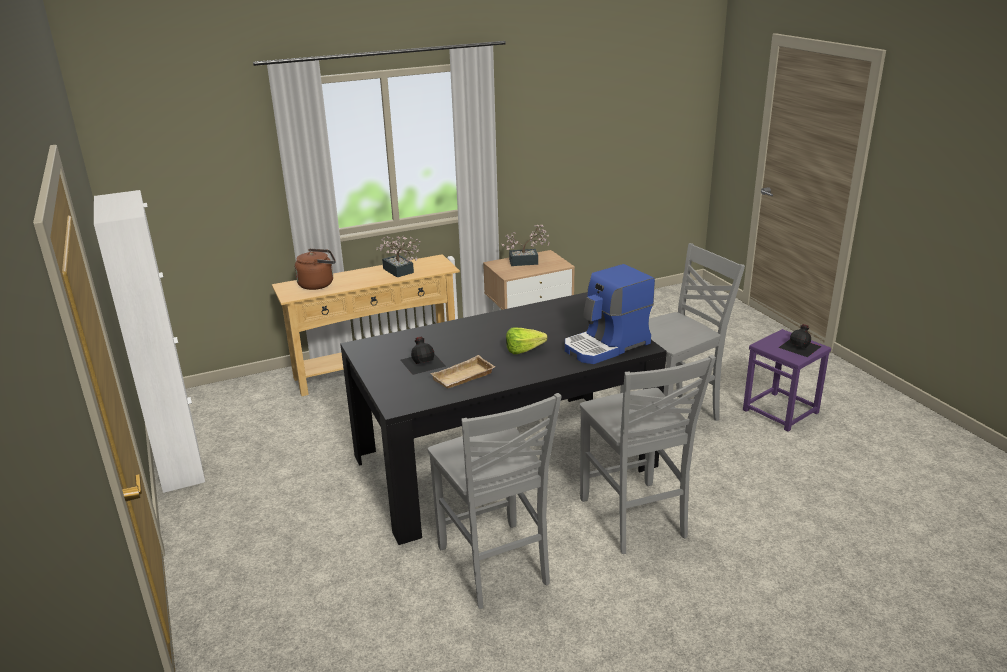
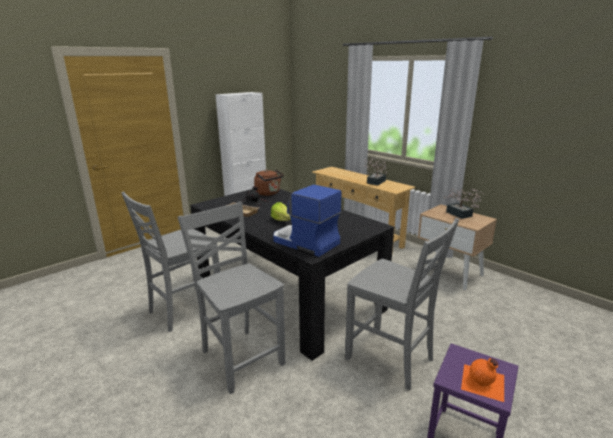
camera: 70 degrees right, 5 degrees down
(318, 284) = (339, 172): brown kettle -> brown kettle (268, 193)
(634, 519) = (241, 357): grey chair -> grey chair turned 90 degrees clockwise
(800, 346) = (483, 382): black bottle -> orange bottle

